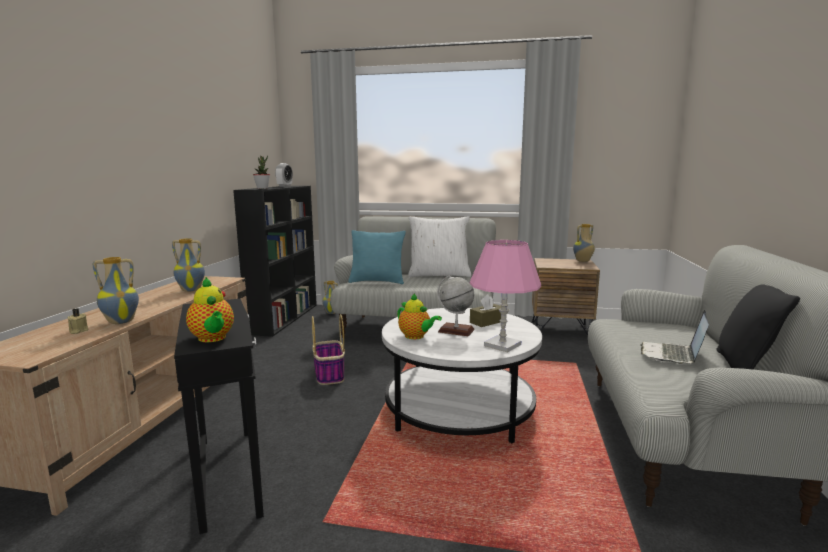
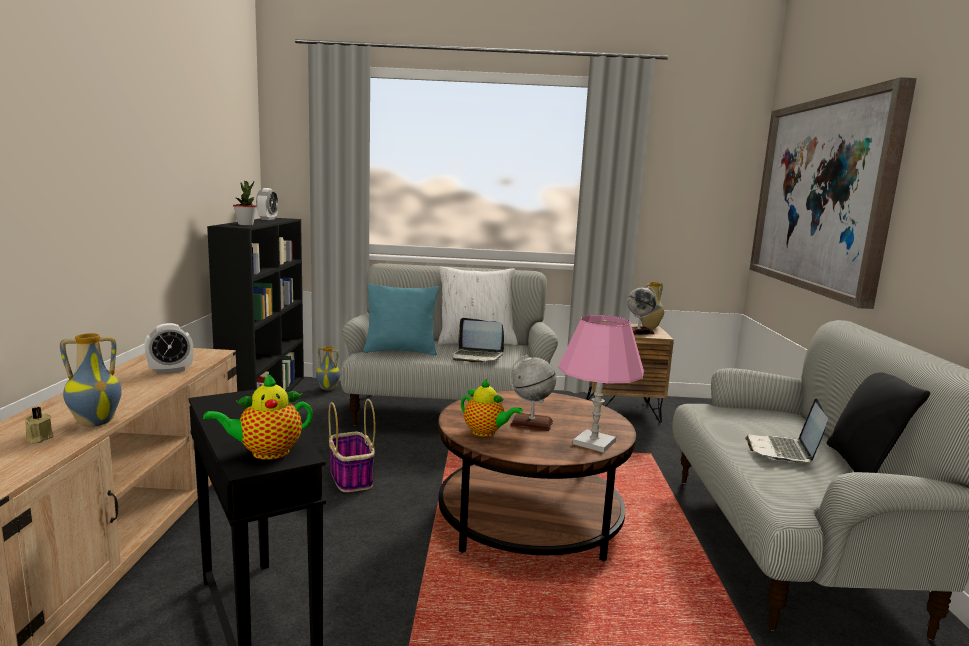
camera: 10 degrees left, 0 degrees up
(191, 290) = (170, 370): vase -> alarm clock
(213, 338) = (266, 453): teapot -> teapot turned 105 degrees clockwise
(435, 285) = (477, 356): none -> laptop
(459, 409) = (529, 519): white coffee table -> brown coffee table
(487, 322) = (564, 410): brown tissue box -> none
(571, 265) = (638, 332): none -> globe
(724, 139) = (821, 195): none -> picture

